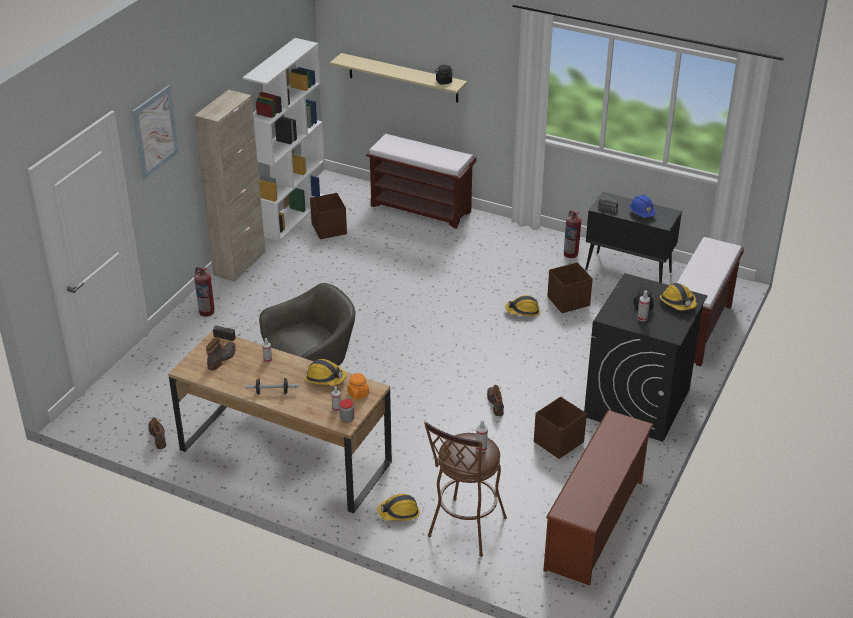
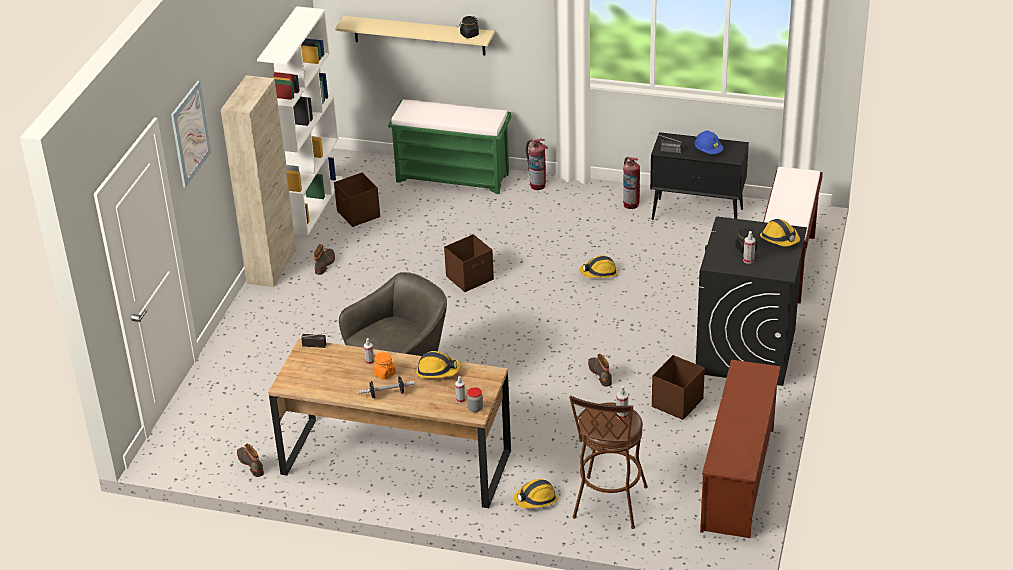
camera: 10 degrees left, 0 degrees up
(206, 311) = (254, 324): fire extinguisher -> fire extinguisher (537, 185)
(222, 358) = (320, 367): boot -> boot (325, 263)
(358, 393) = (477, 381): orange jar -> orange jar (384, 373)
(422, 208) = (454, 177): brown bench -> green bench
(569, 301) = (644, 256): brown storage box -> brown storage box (470, 278)

